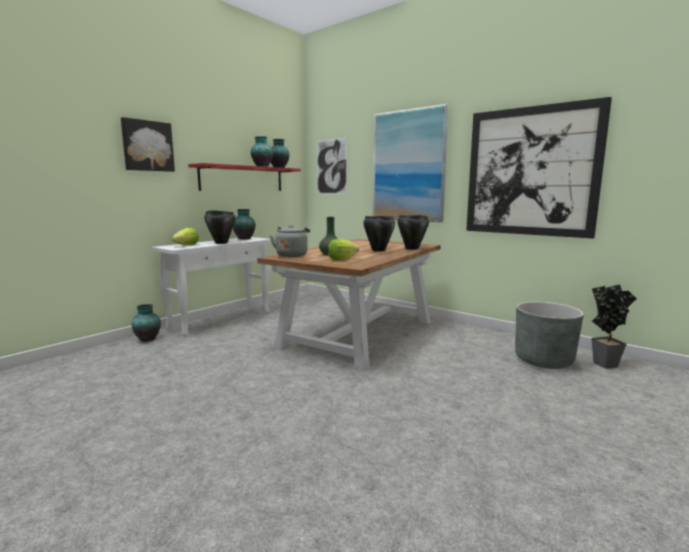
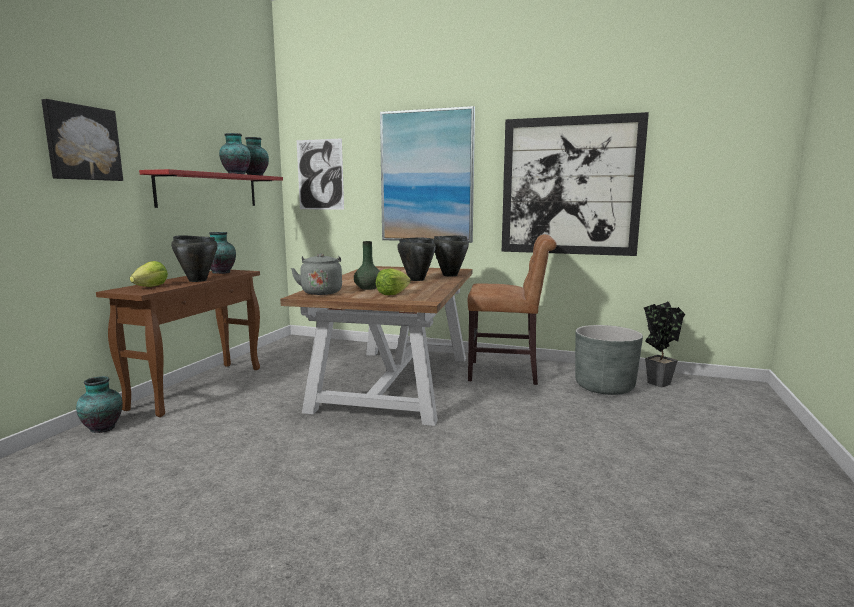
camera: 20 degrees left, 0 degrees up
(221, 320) = (199, 387): white console table -> brown console table
(458, 338) = (507, 373): none -> brown chair

